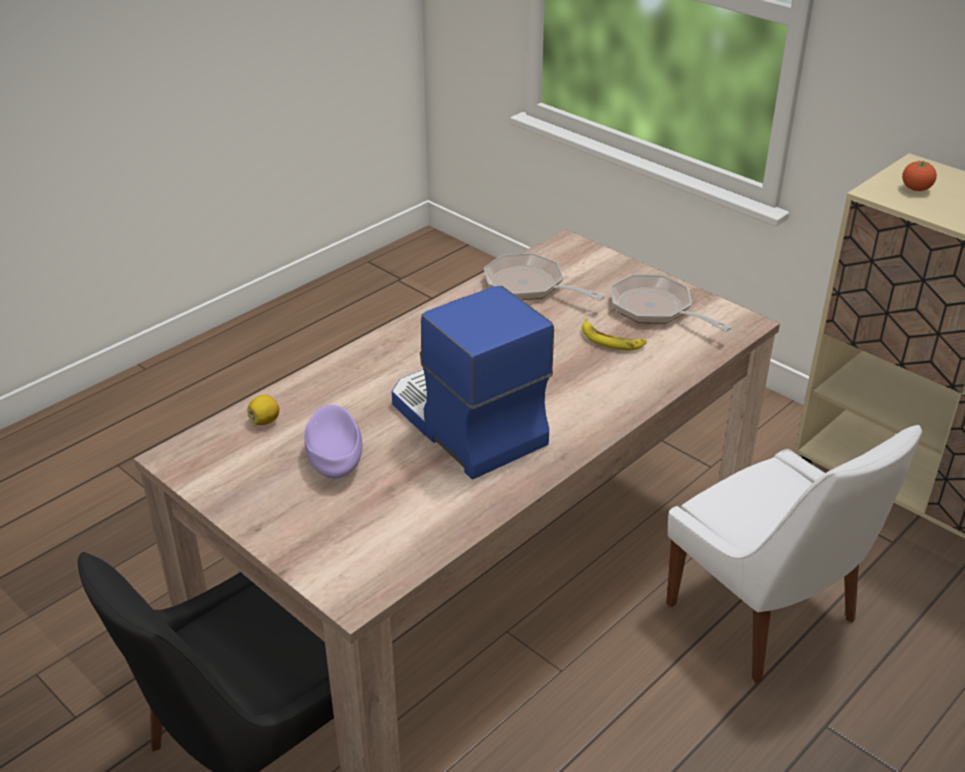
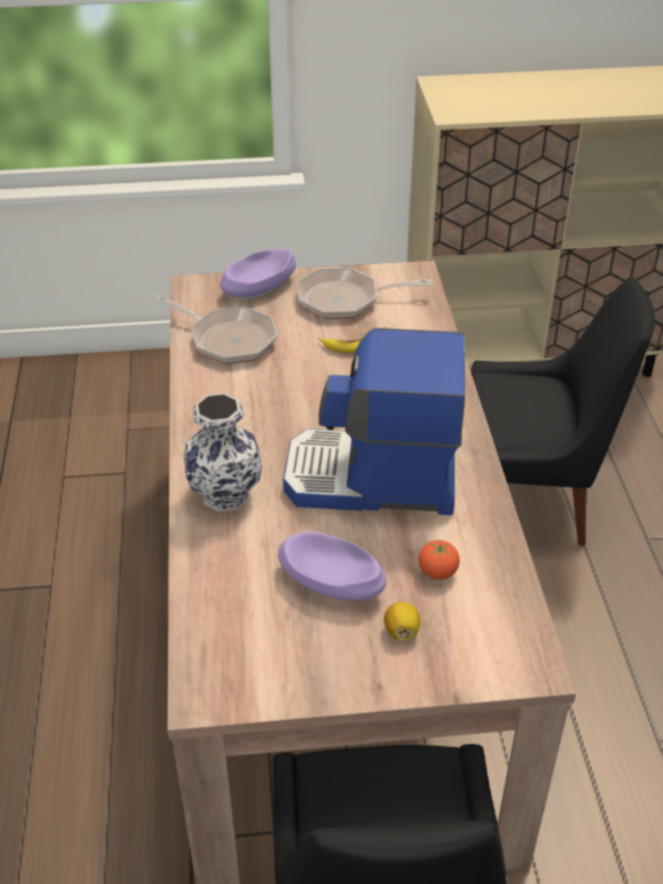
camera: 50 degrees left, 5 degrees up
(265, 421) = (221, 601): lemon -> lemon (401, 631)
(367, 369) = (224, 494): none -> vase
(530, 286) = (227, 339): frying pan -> frying pan turned 135 degrees counterclockwise
(610, 267) = (259, 287): none -> purple bowl
(766, 616) = (531, 498): white chair -> black chair
(916, 189) = (468, 101): tomato -> tomato (437, 572)

